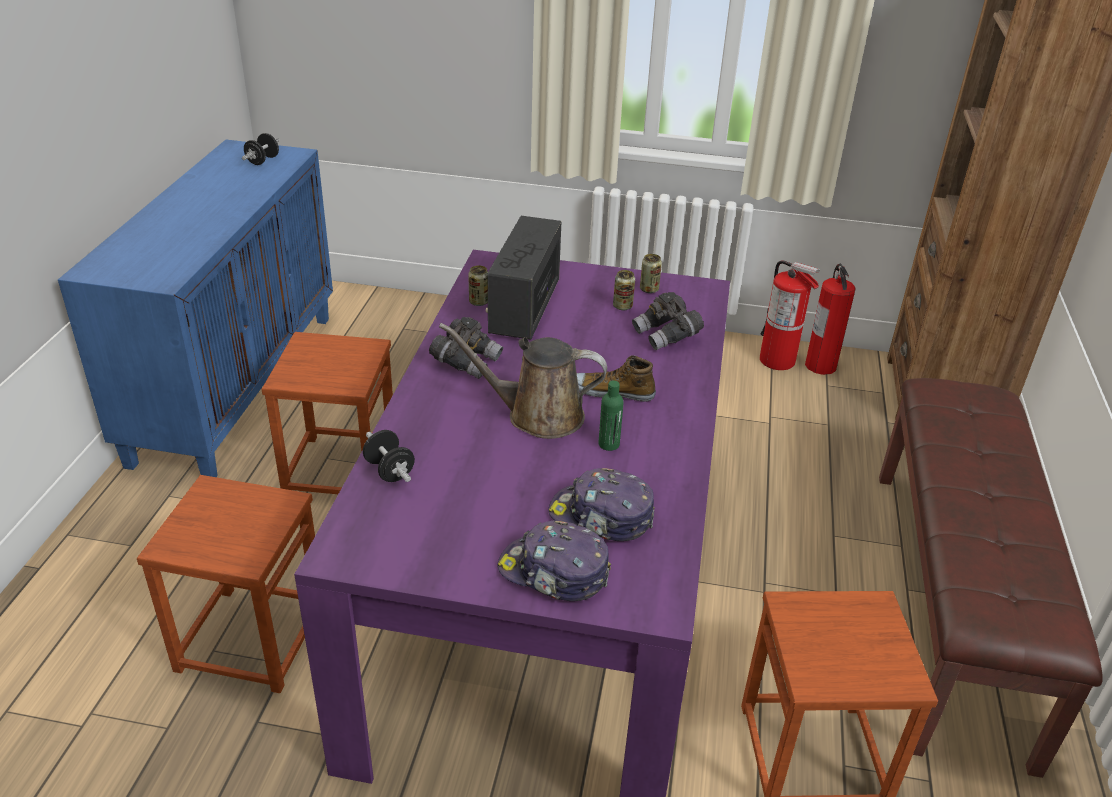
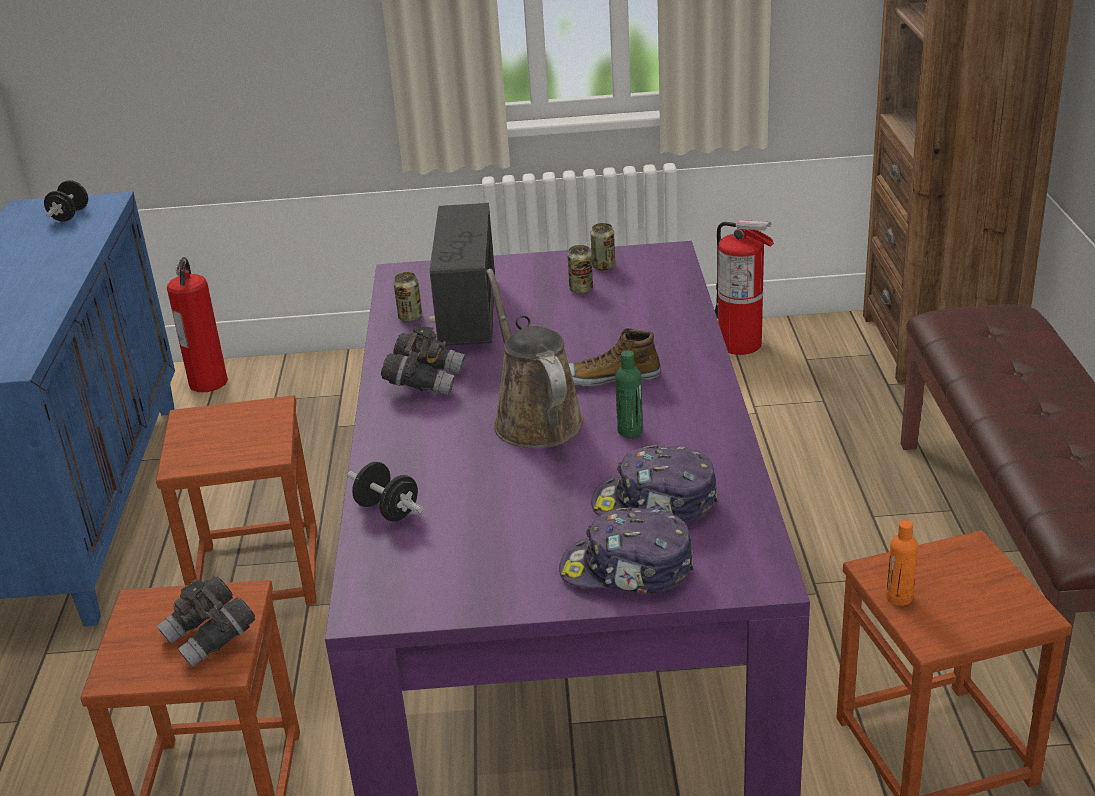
camera: 10 degrees left, 5 degrees down
(537, 415) = (534, 419): brown watering can -> brown watering can turned 75 degrees clockwise
(666, 336) = (645, 309): grey binoculars -> grey binoculars (211, 638)
(798, 636) = (899, 597): none -> orange bottle
(820, 365) = (791, 339): fire extinguisher -> fire extinguisher (208, 382)

